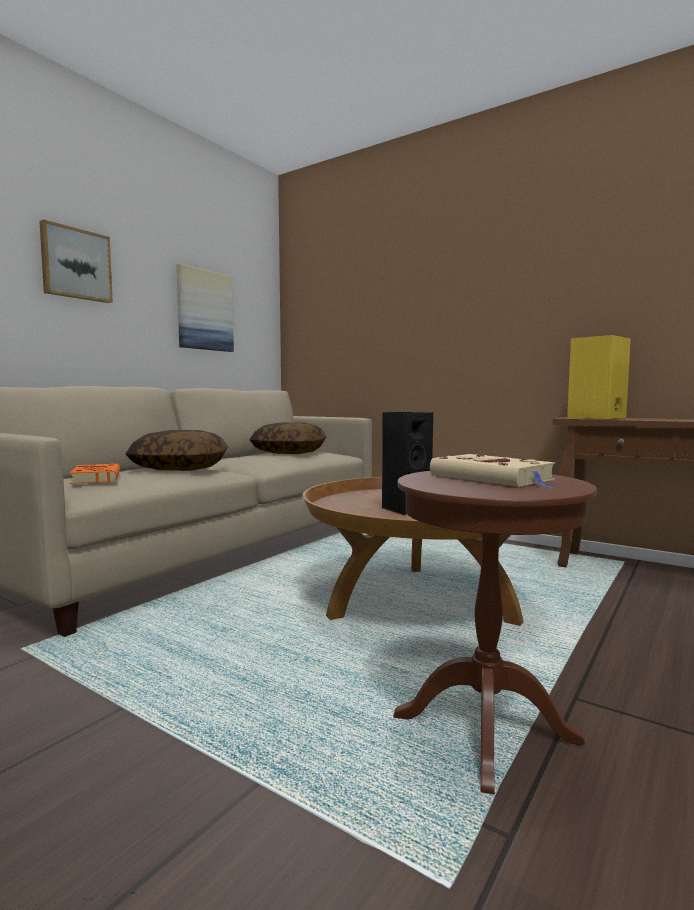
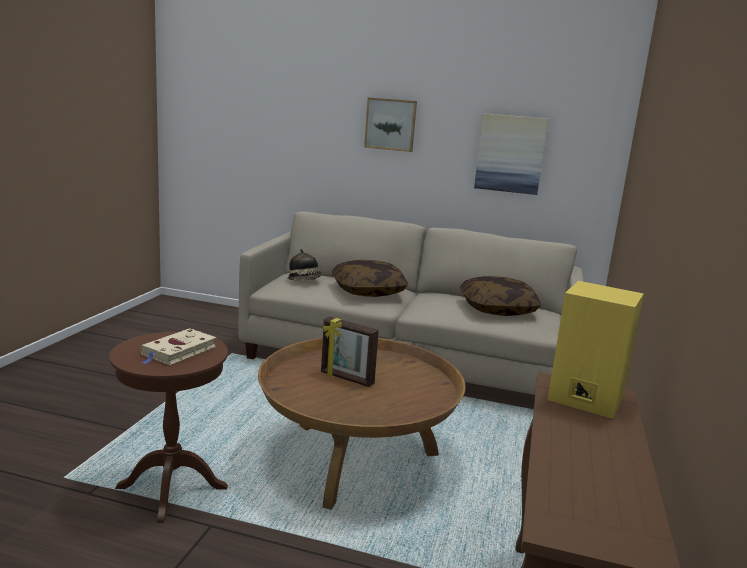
camera: 70 degrees right, 10 degrees up
(96, 478) = (305, 280): orange book -> hat
(404, 509) = (346, 379): black speaker -> picture frame

